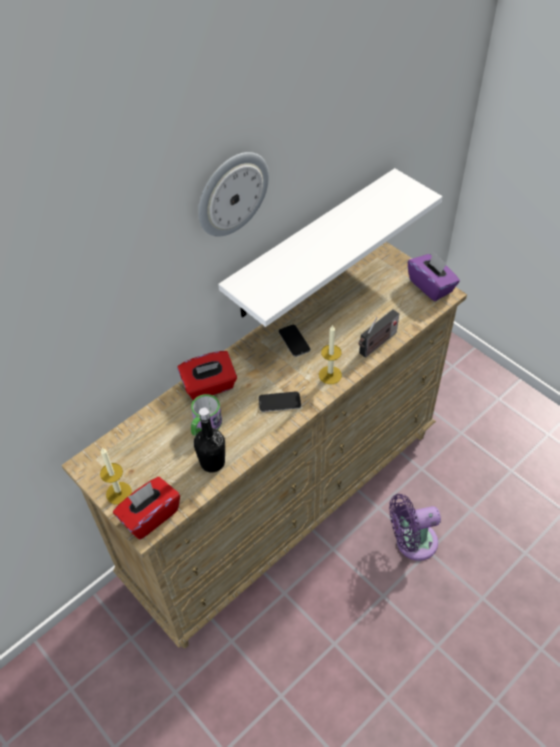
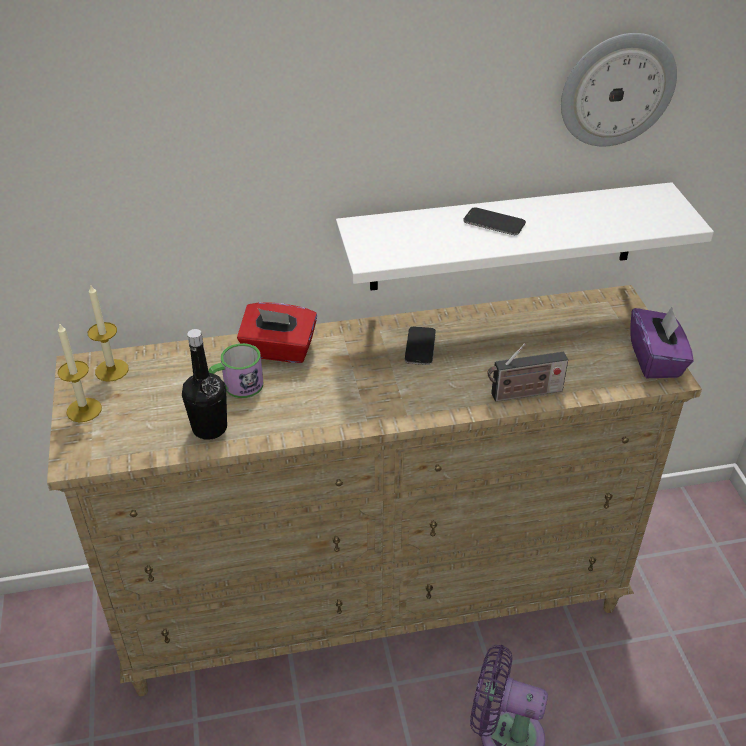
camera: 30 degrees right, 10 degrees down
(150, 516) = (92, 448): red tissue box -> none
(232, 193) = (373, 89): wall clock -> wall clock (617, 89)
(279, 402) = (344, 402): phone -> phone (494, 223)
(330, 375) = (432, 401): candle -> candle (111, 370)

